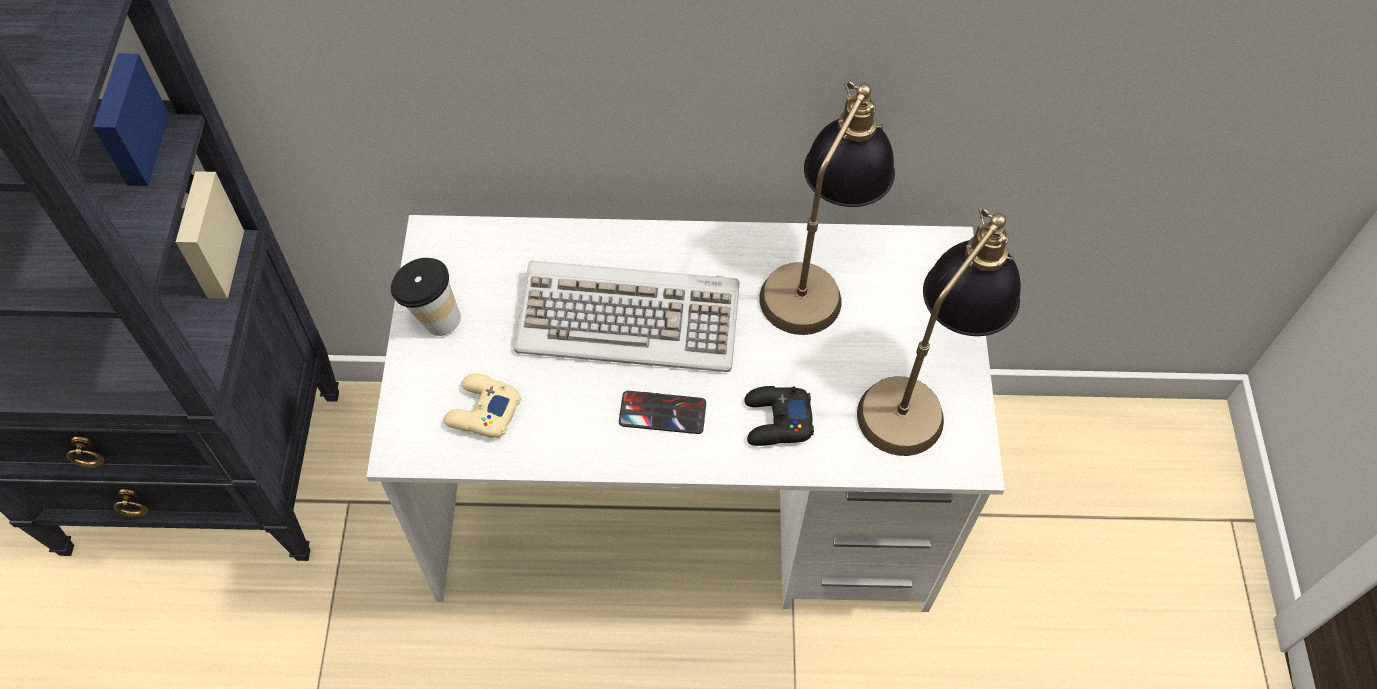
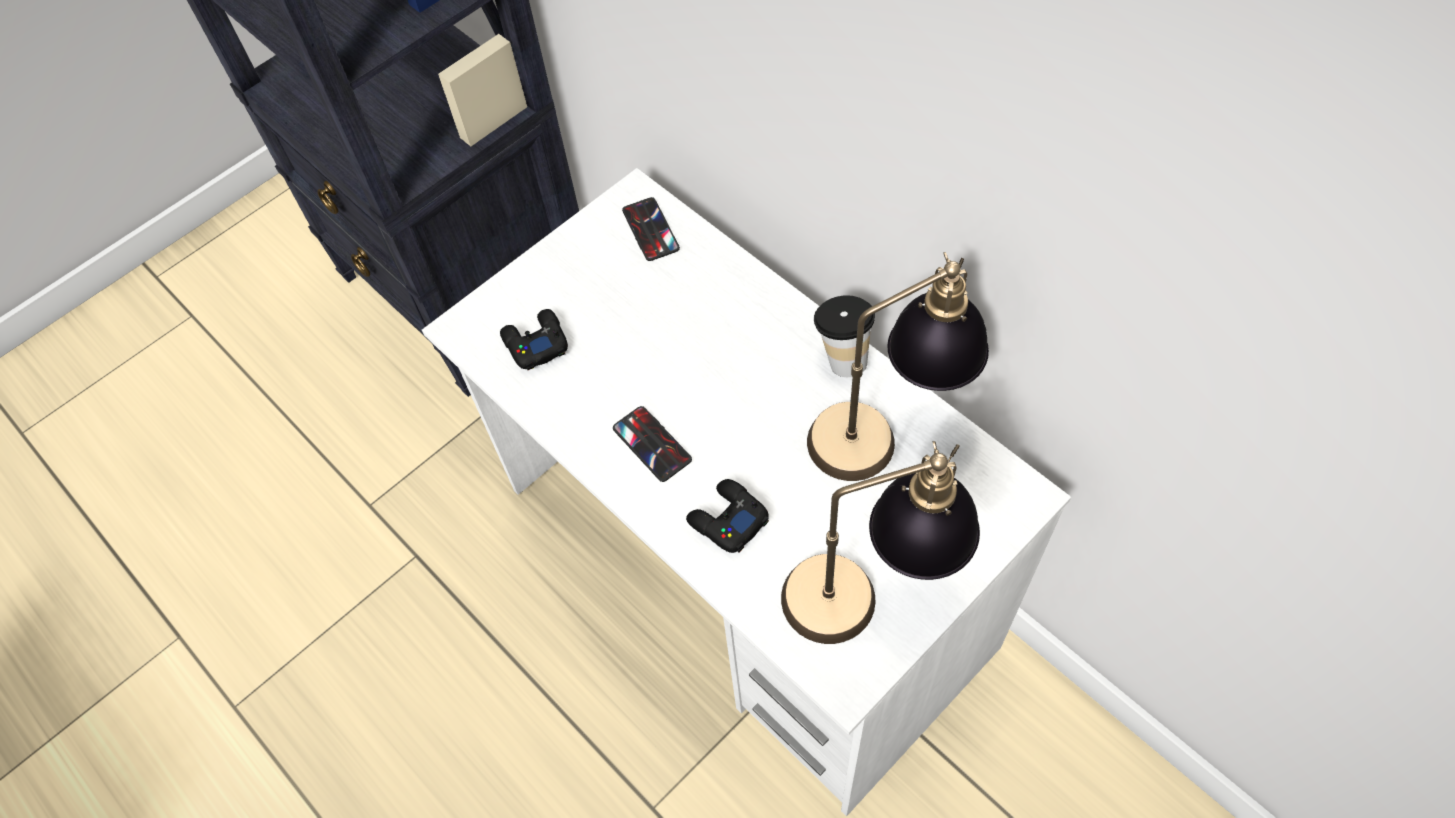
camera: 50 degrees right, 0 degrees up
(432, 319) = (573, 253): cup -> cup (842, 356)
(478, 255) = (650, 230): none -> phone
(482, 411) = (535, 343): beige game controller -> black game controller
(629, 319) = (704, 356): keyboard -> none

